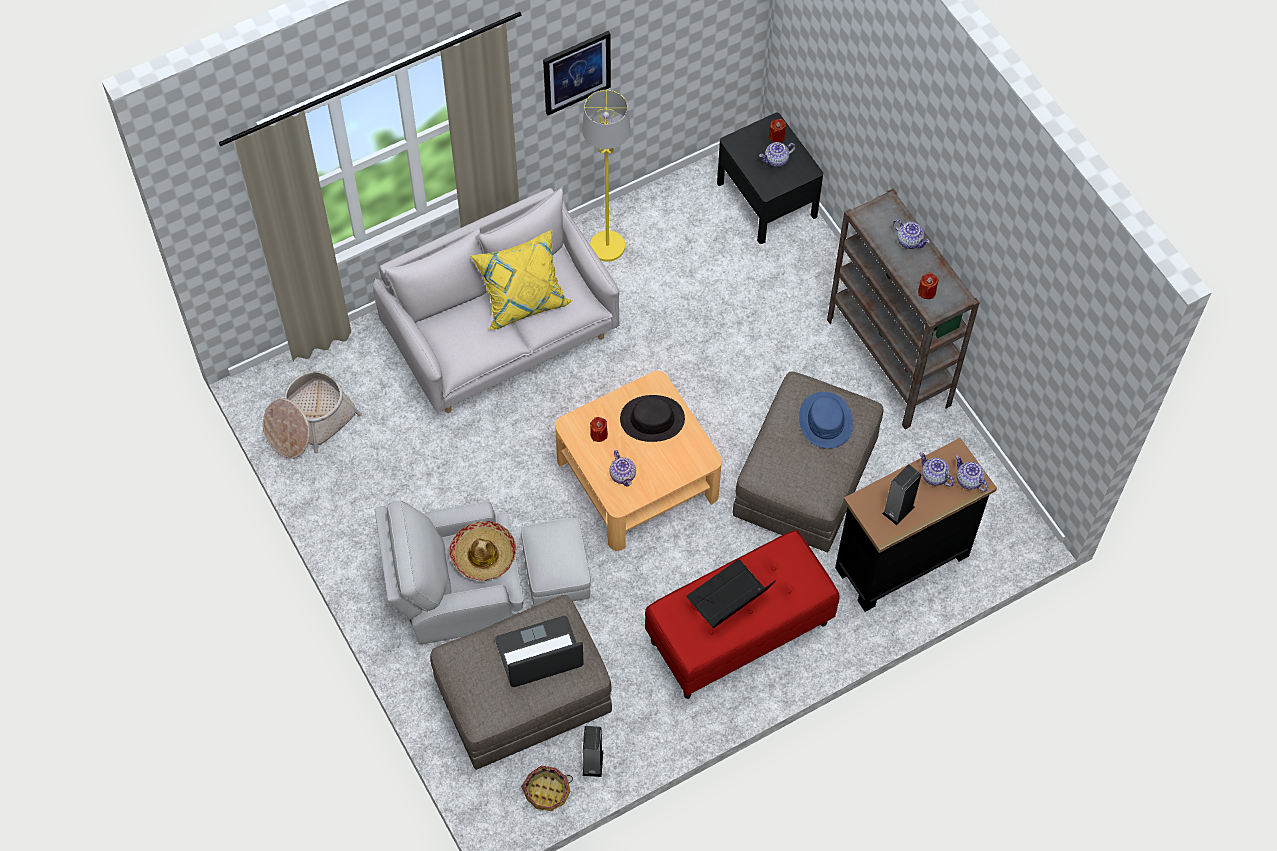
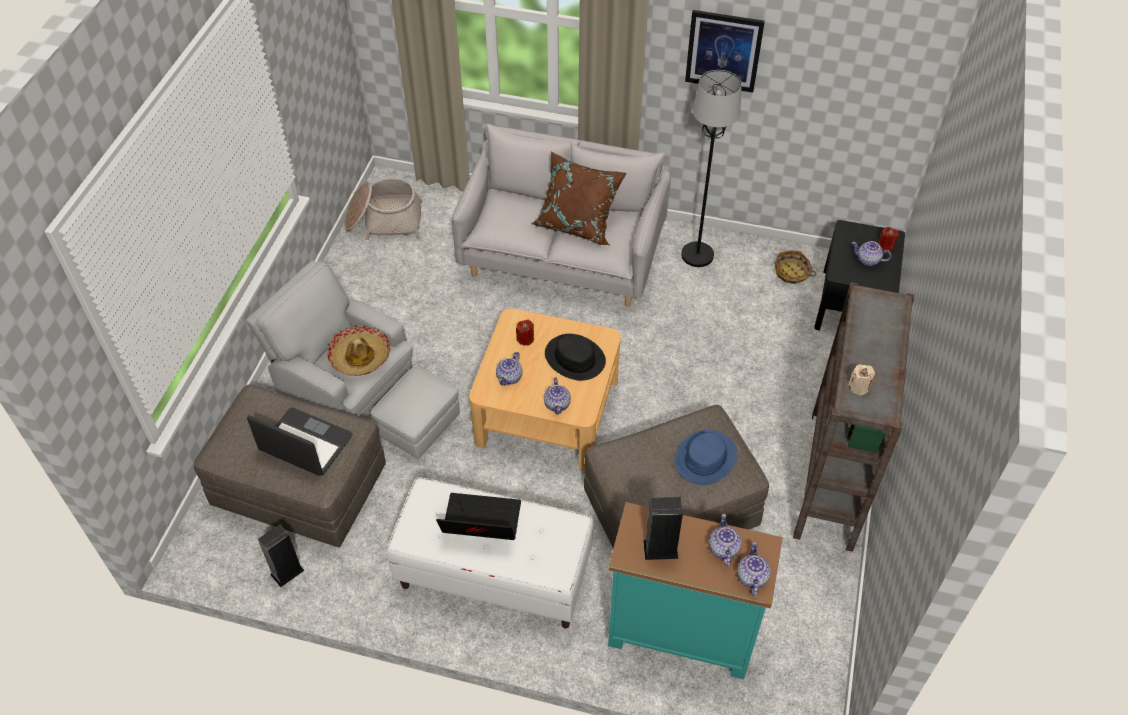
camera: 45 degrees right, 10 degrees down
(523, 299) = (578, 223): yellow pillow -> brown pillow
(547, 792) = (235, 563): basket -> basket (792, 273)
(607, 246) = (697, 255): yellow floor lamp -> black floor lamp
(739, 633) = (494, 575): red bench -> white bench
(901, 561) = (680, 633): black dresser -> turquoise dresser
(909, 240) = (886, 339): teapot -> teapot (557, 404)
(926, 292) = (859, 387): red candle -> beige candle

